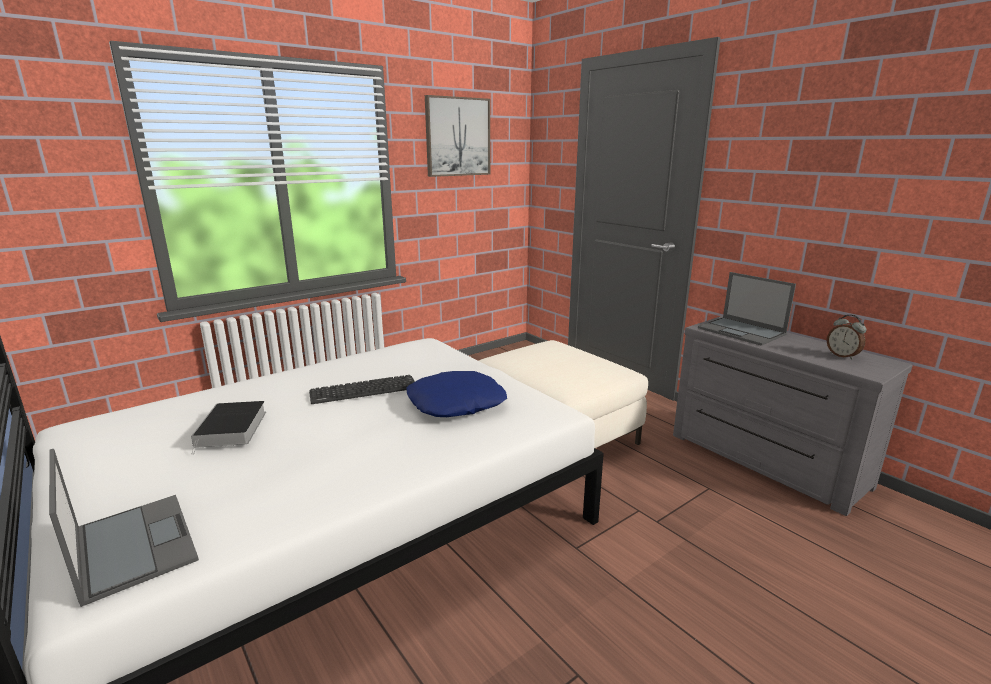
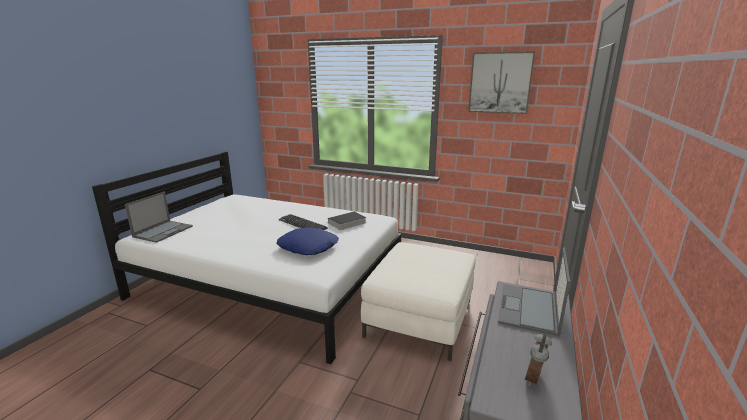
camera: 60 degrees right, 0 degrees up
(232, 429) = (244, 215): book -> book (346, 223)

